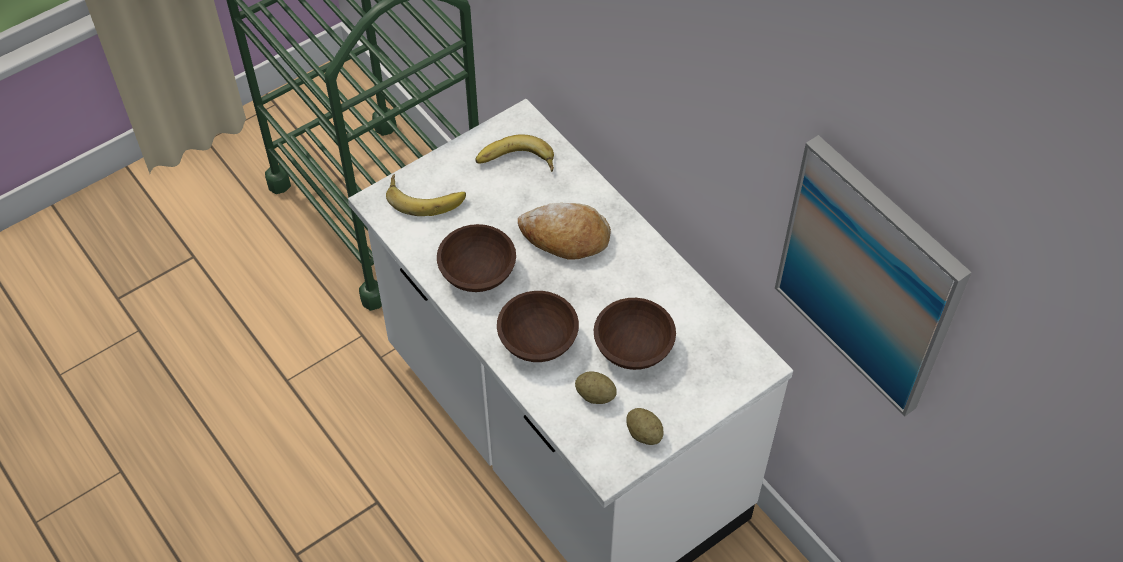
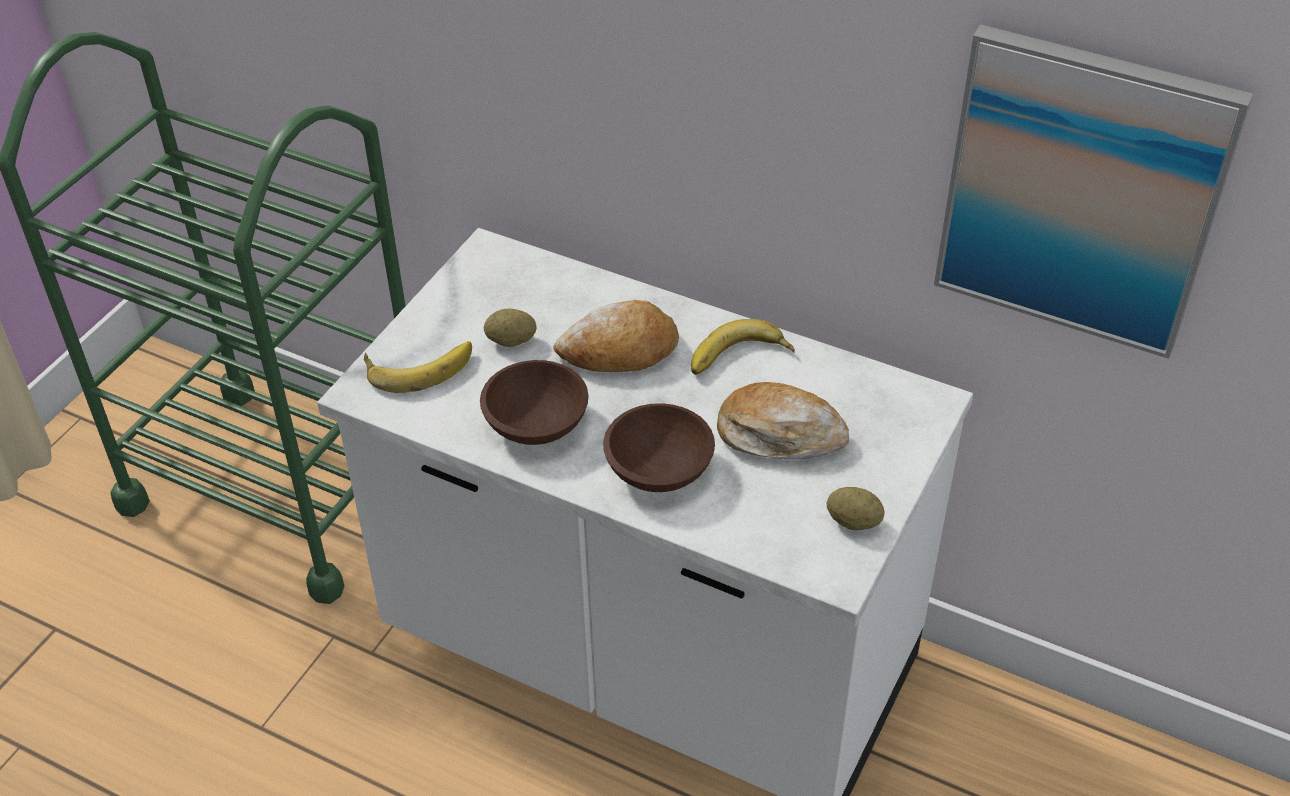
camera: 25 degrees left, 10 degrees down
(516, 163) = (509, 295): banana -> banana (740, 360)
(595, 395) = (768, 503): potato -> potato (511, 341)
(635, 347) = (779, 434): brown bowl -> bread

